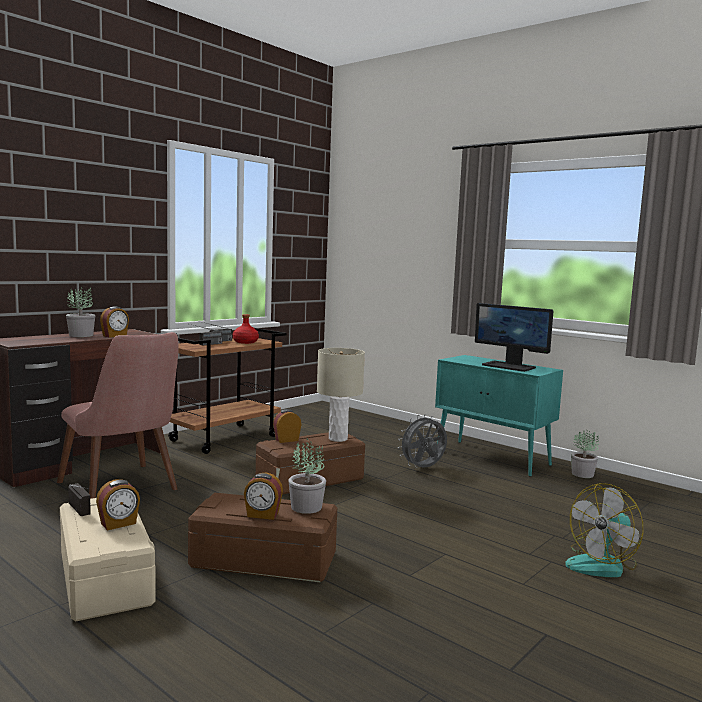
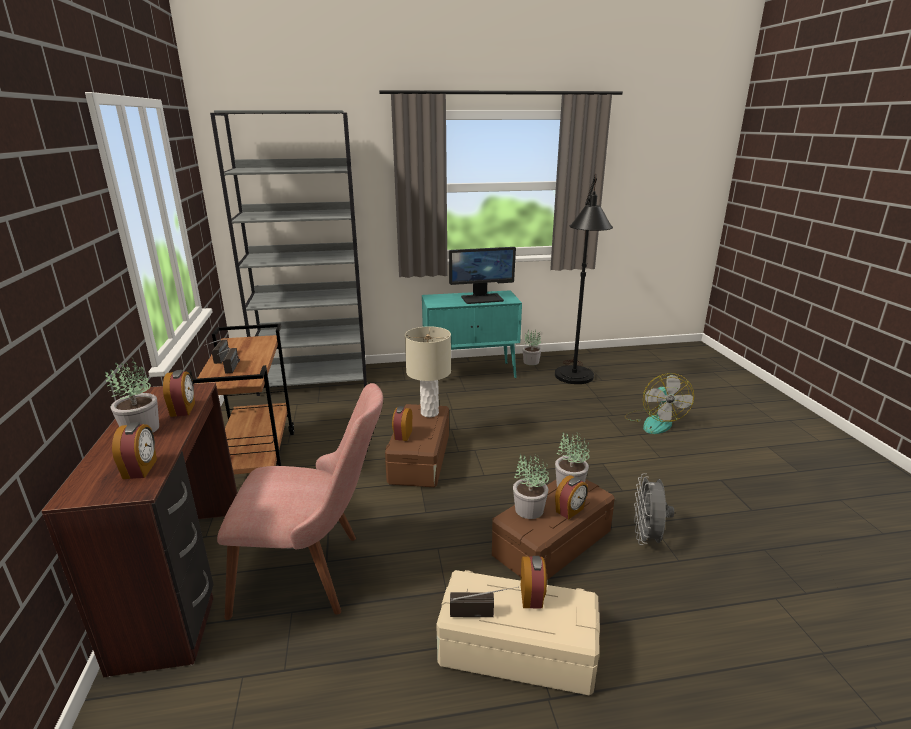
camera: 50 degrees left, 15 degrees up
(37, 341) = (141, 469): none -> alarm clock
(240, 500) = (528, 510): none -> potted plant
(245, 342) = (252, 349): red bottle -> none
(358, 419) = (315, 380): none -> grey bookcase
(423, 468) = (457, 405): grey fan -> grey fan (647, 538)
(594, 502) = (574, 380): none -> black floor lamp

